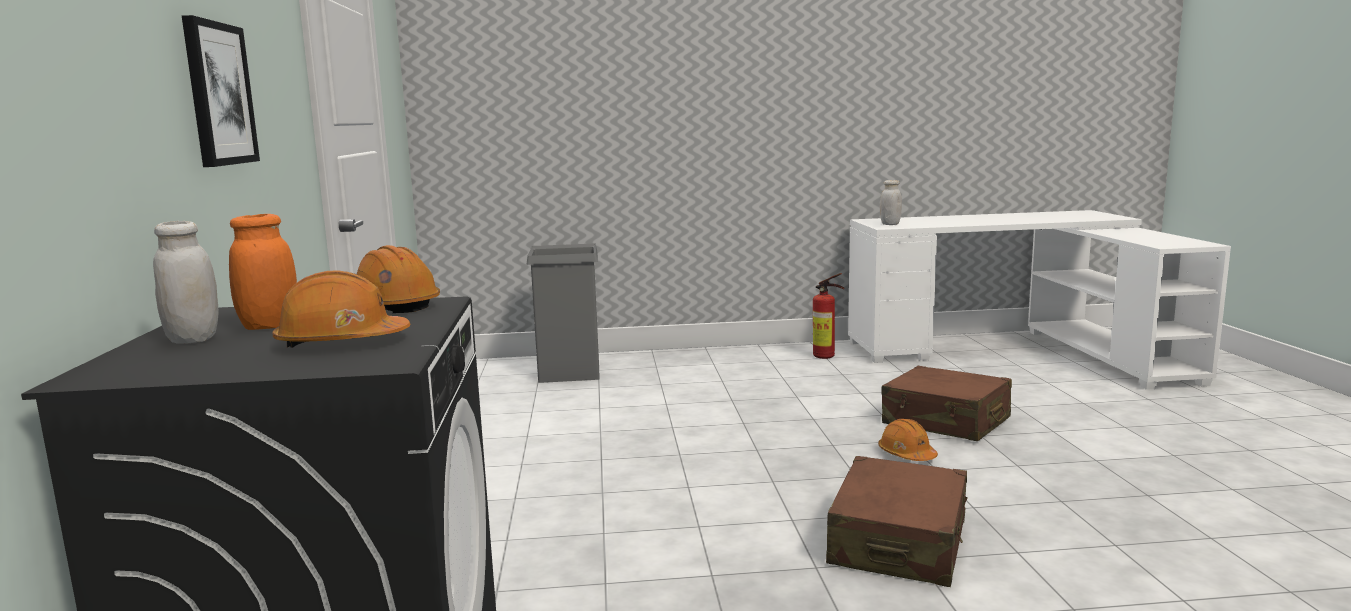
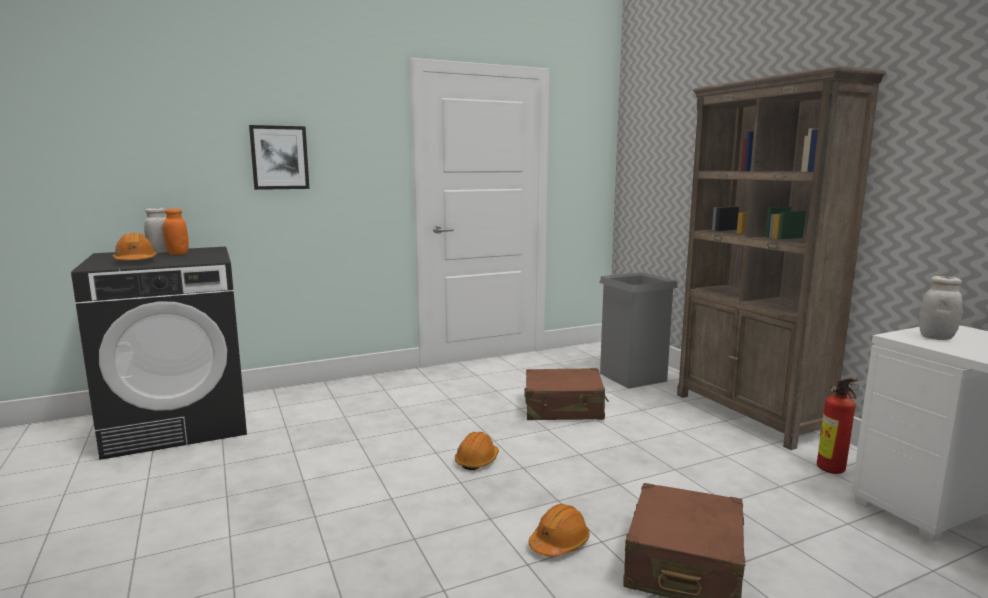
camera: 70 degrees right, 0 degrees up
(394, 306) = (210, 258): orange hard hat -> orange hard hat (477, 460)
(710, 355) = (749, 415): none -> brown bookcase
(898, 543) = (358, 550): brown suitcase -> brown suitcase (564, 408)

